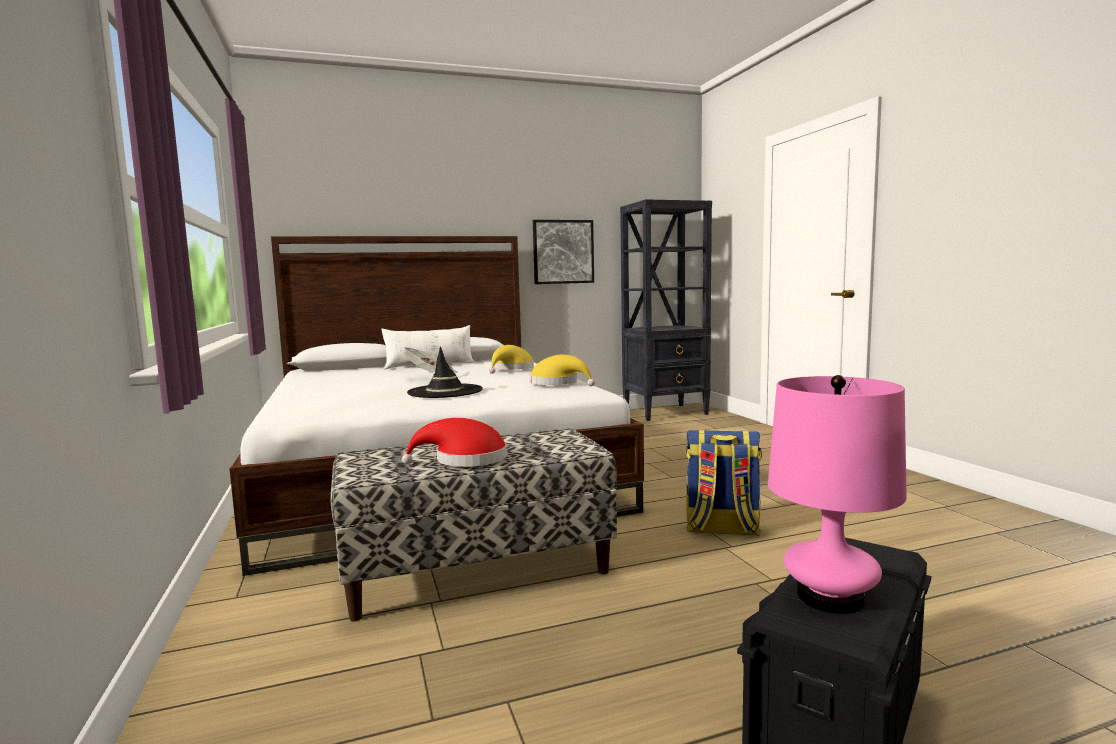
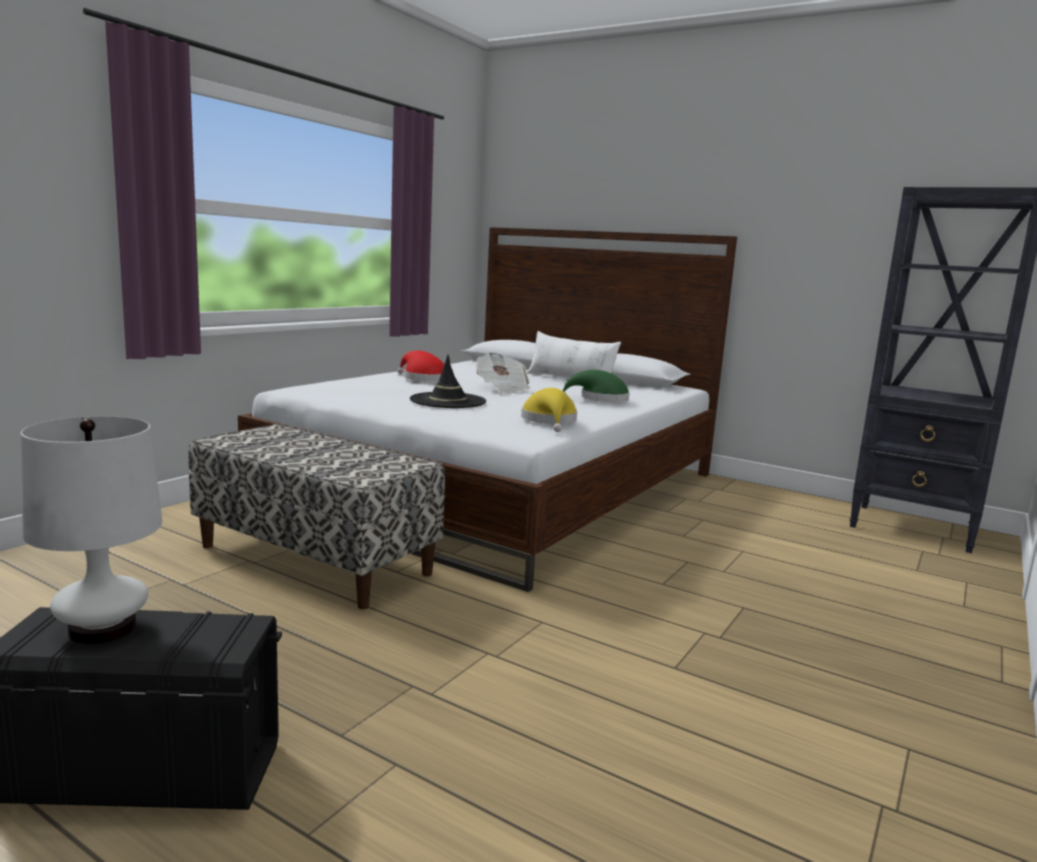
camera: 50 degrees right, 5 degrees up
(465, 460) = (291, 453): red hat -> red hat (423, 378)
(511, 369) = (600, 399): yellow hat -> green hat
(563, 252) = (805, 261): picture -> none
(721, 529) = (537, 641): backpack -> none
(829, 597) = (103, 629): pink table lamp -> white table lamp

